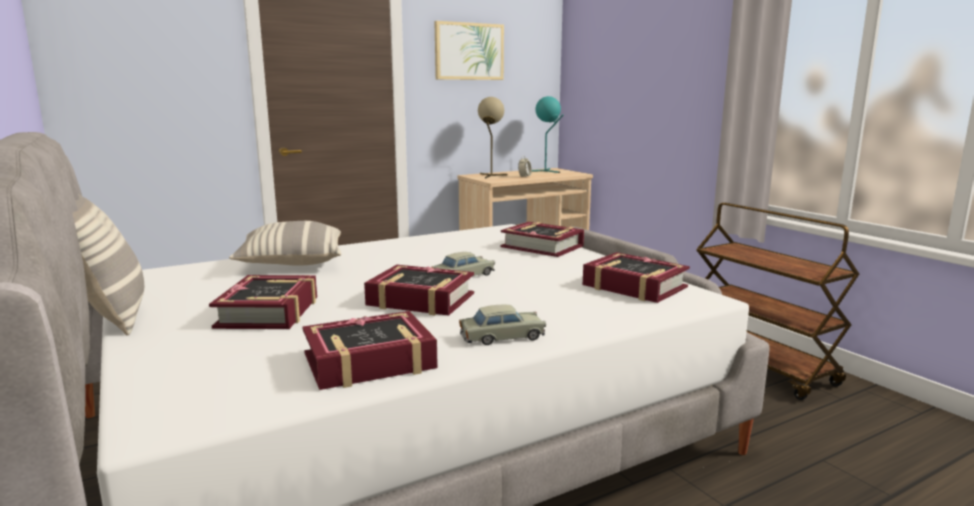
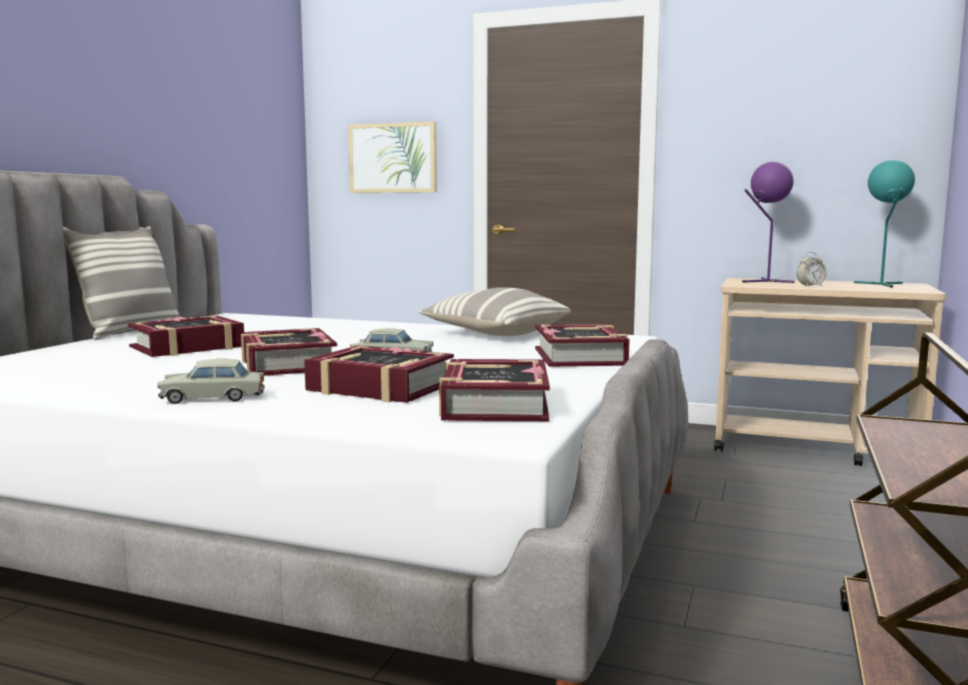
camera: 50 degrees right, 5 degrees down
(292, 262) = (331, 326): pillow -> pillow (495, 333)
(369, 362) = (97, 383): book -> book (380, 388)
(469, 51) = (763, 98): picture -> picture (393, 158)
(490, 176) = (765, 281): beige table lamp -> purple table lamp
(502, 337) = (213, 398): beige toy car -> beige toy car turned 135 degrees clockwise

